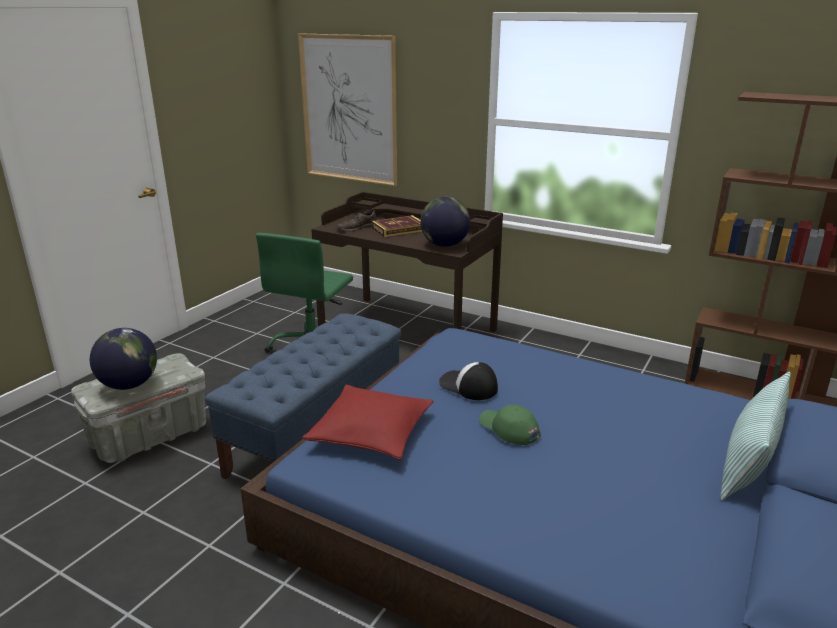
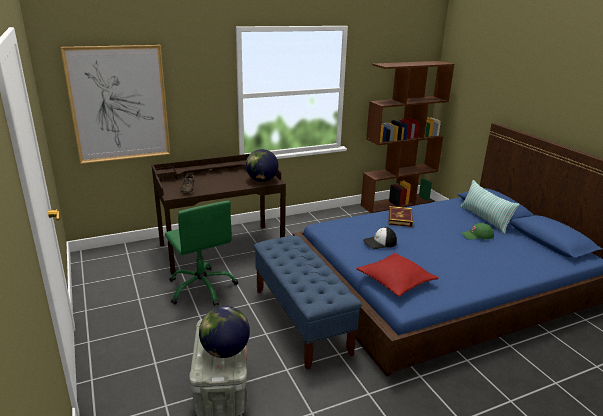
camera: 55 degrees left, 0 degrees up
(398, 229) = (215, 181): book -> book (400, 218)
(508, 429) = (424, 249): green cap -> green cap (477, 235)

